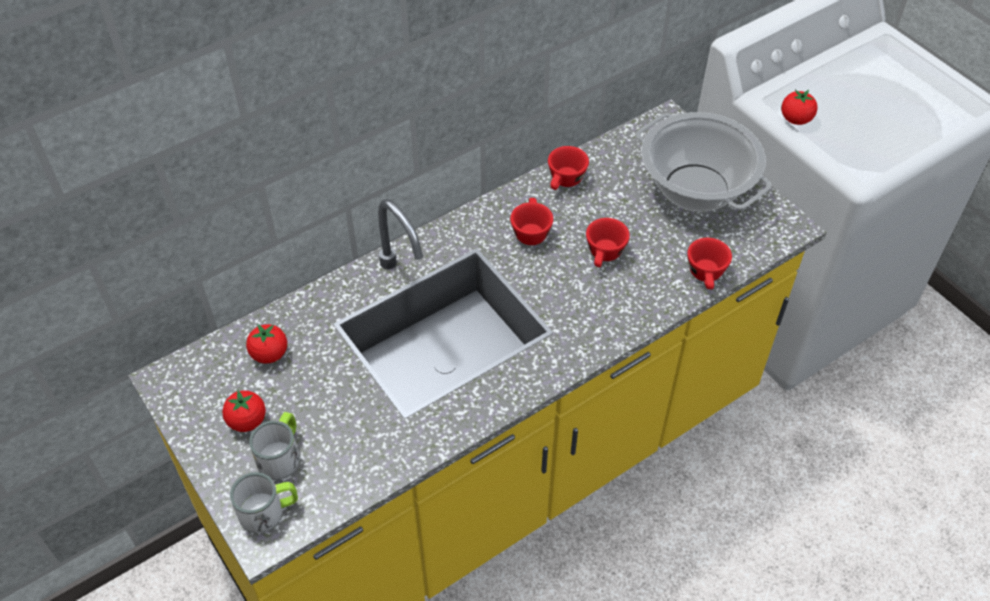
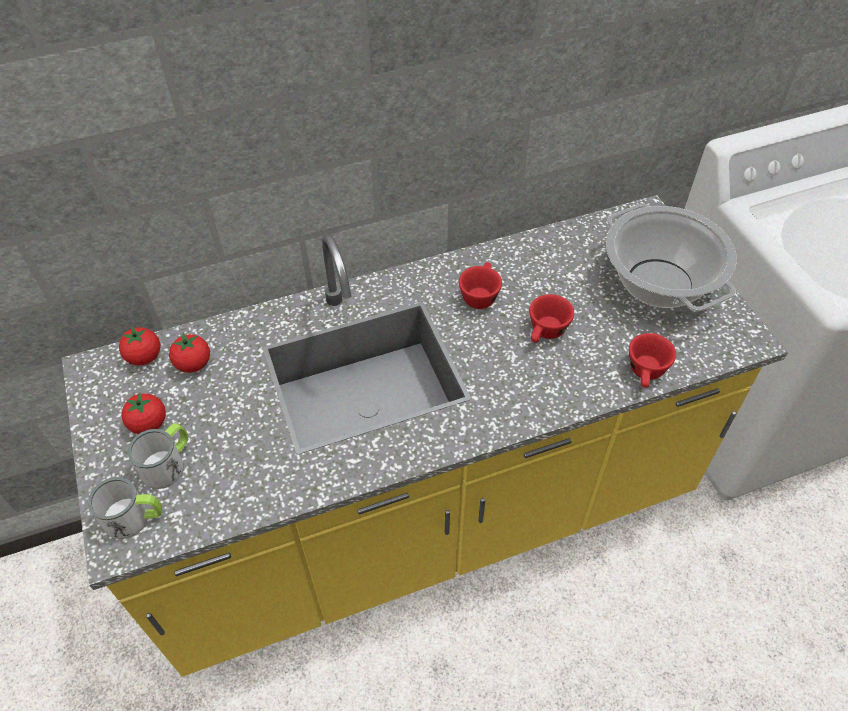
camera: 15 degrees right, 0 degrees up
(564, 182) = (528, 255): red cup -> none
(795, 119) = (780, 233): tomato -> tomato (144, 357)

